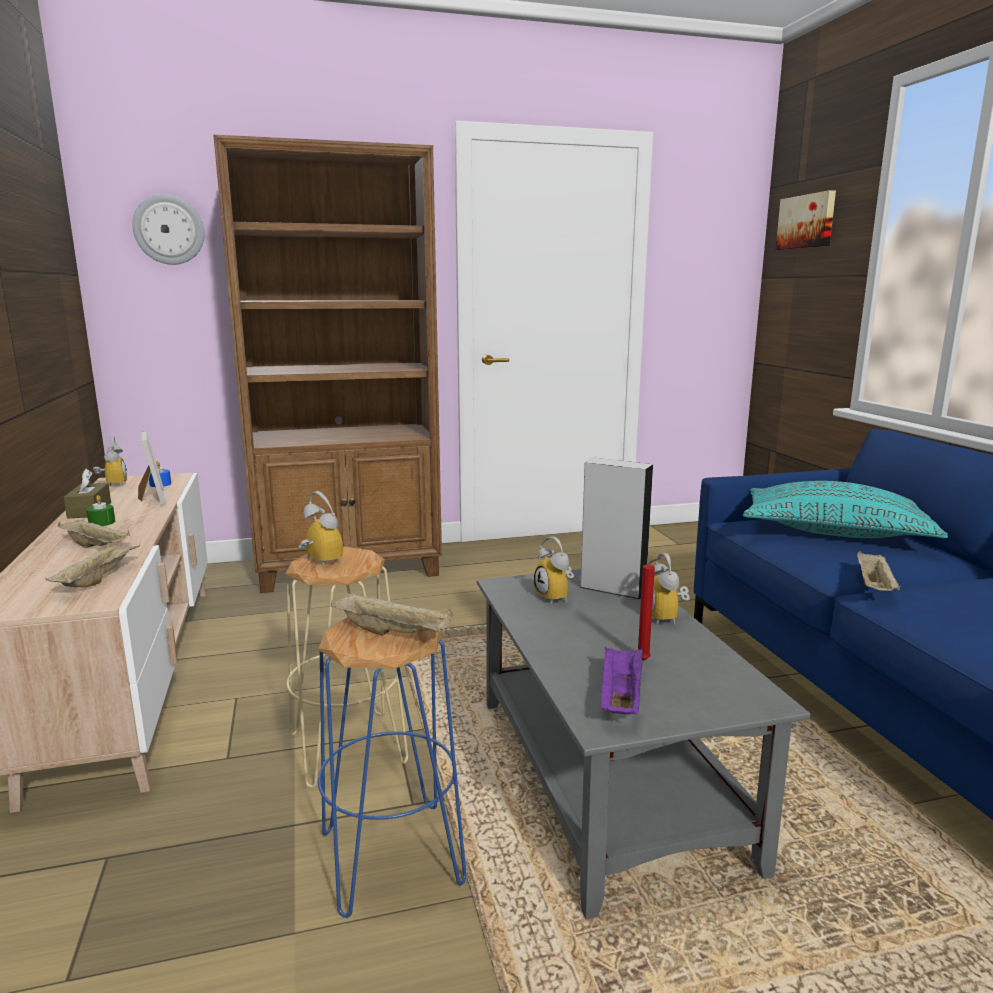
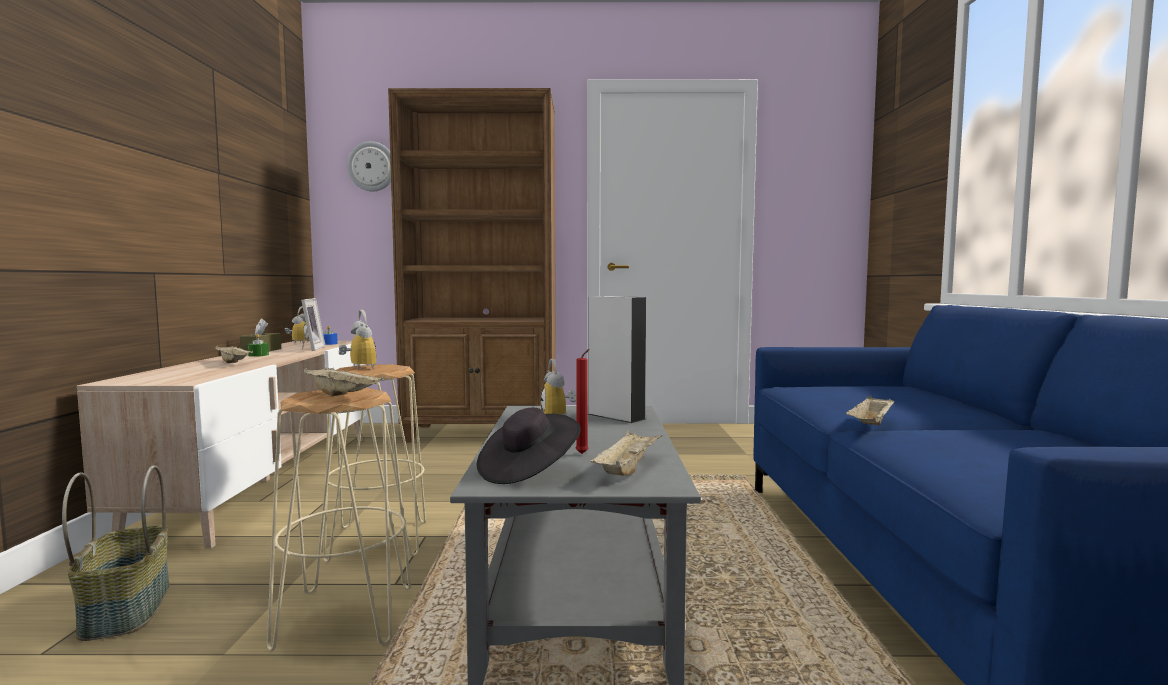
camera: 15 degrees right, 10 degrees down
(97, 579) = (206, 374): beige tray -> beige tray (627, 469)
(117, 898) = (124, 609): none -> basket
(391, 856) = (345, 616): blue stool -> beige stool
(620, 697) = (528, 471): purple tray -> black hat
(668, 618) = (641, 434): alarm clock -> none
(807, 221) = (900, 141): picture -> none
(835, 533) = (875, 394): turquoise pillow -> none

